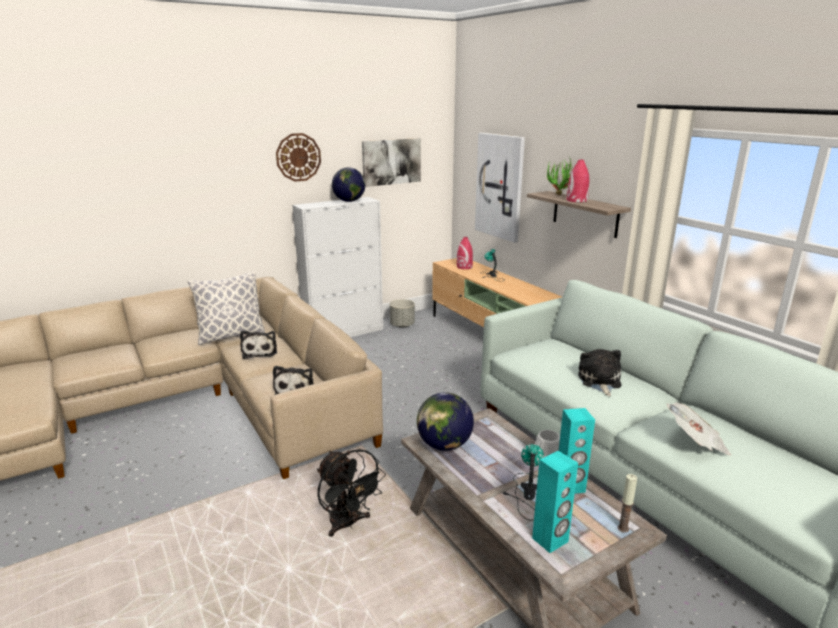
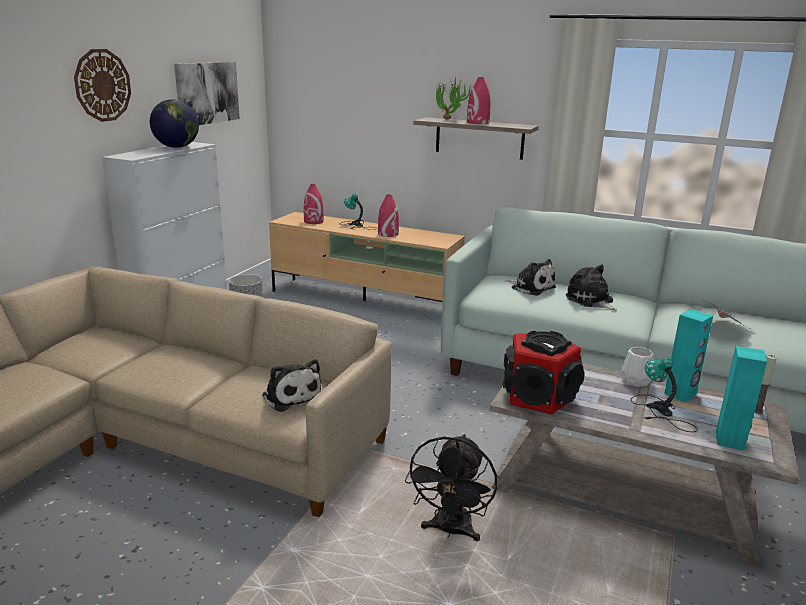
camera: 35 degrees left, 0 degrees up
(231, 336) = (91, 359): pillow -> none
(260, 352) = (172, 367): plush toy -> plush toy (531, 287)
(348, 524) = (451, 531): black fan -> black fan turned 90 degrees clockwise
(444, 445) = (538, 396): globe -> speaker
(500, 186) = (350, 118): picture -> none
(505, 286) = (387, 234): none -> red vase

